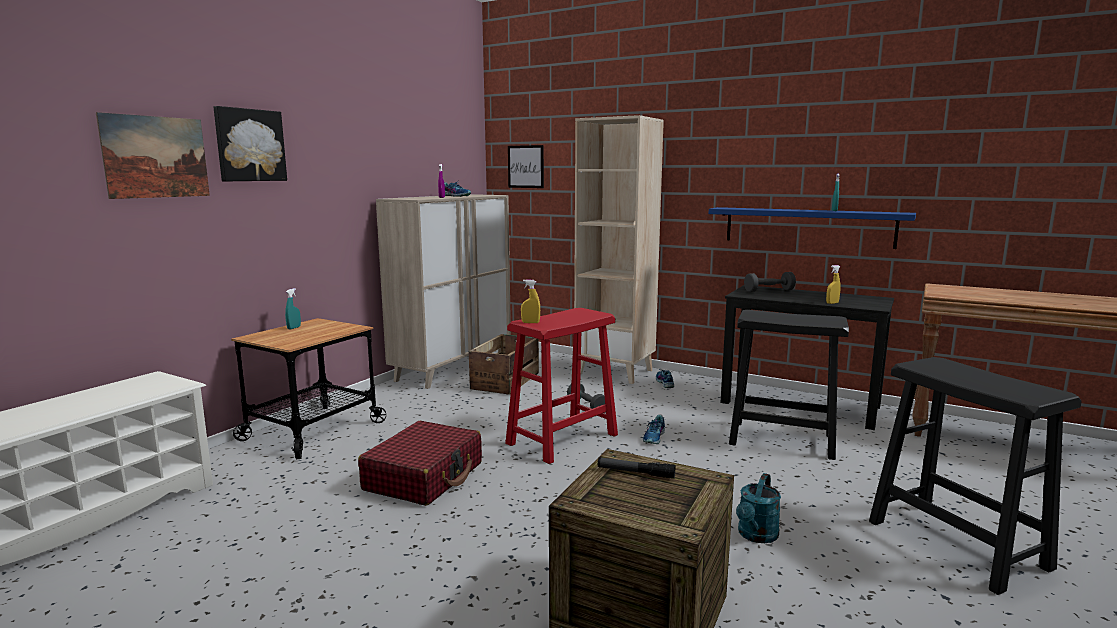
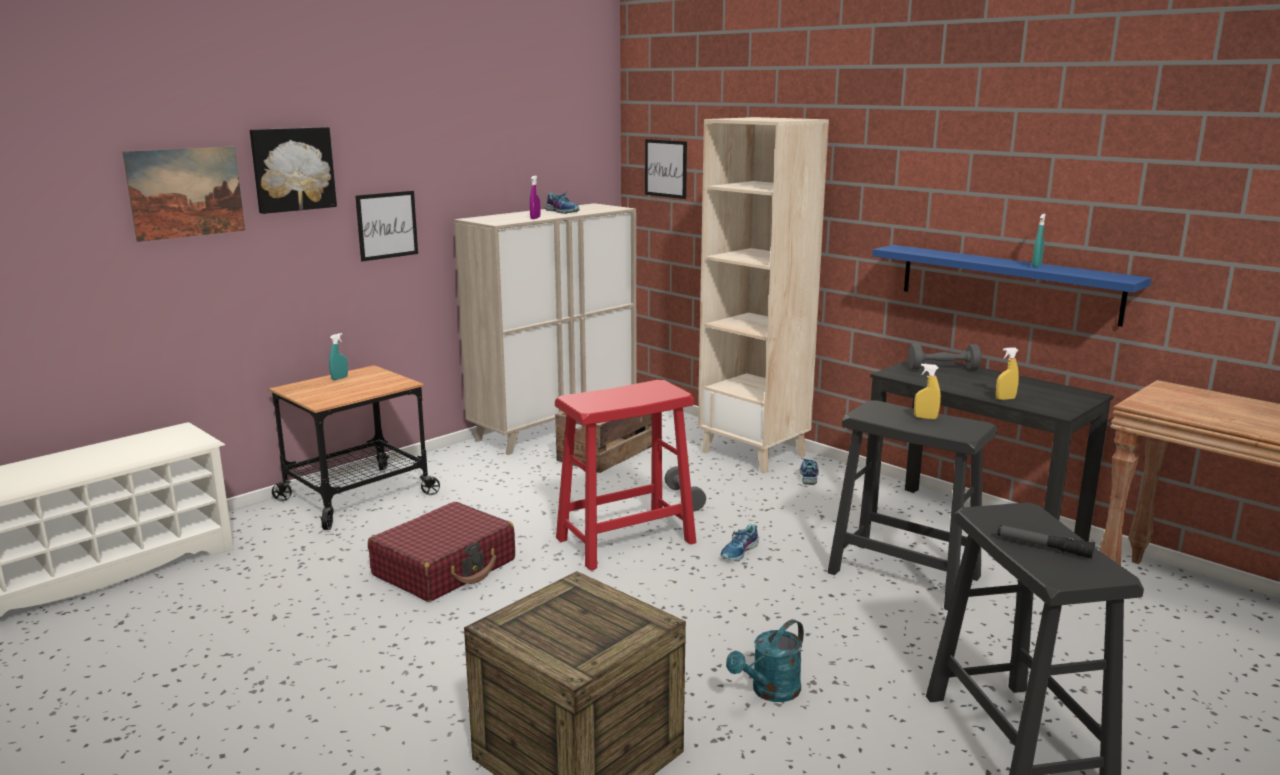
camera: 15 degrees right, 5 degrees up
(325, 200) = (387, 225): none -> picture
(530, 323) = (579, 400): yellow spray bottle -> yellow spray bottle (925, 418)
(635, 473) = (581, 604): flashlight -> flashlight (1043, 547)

